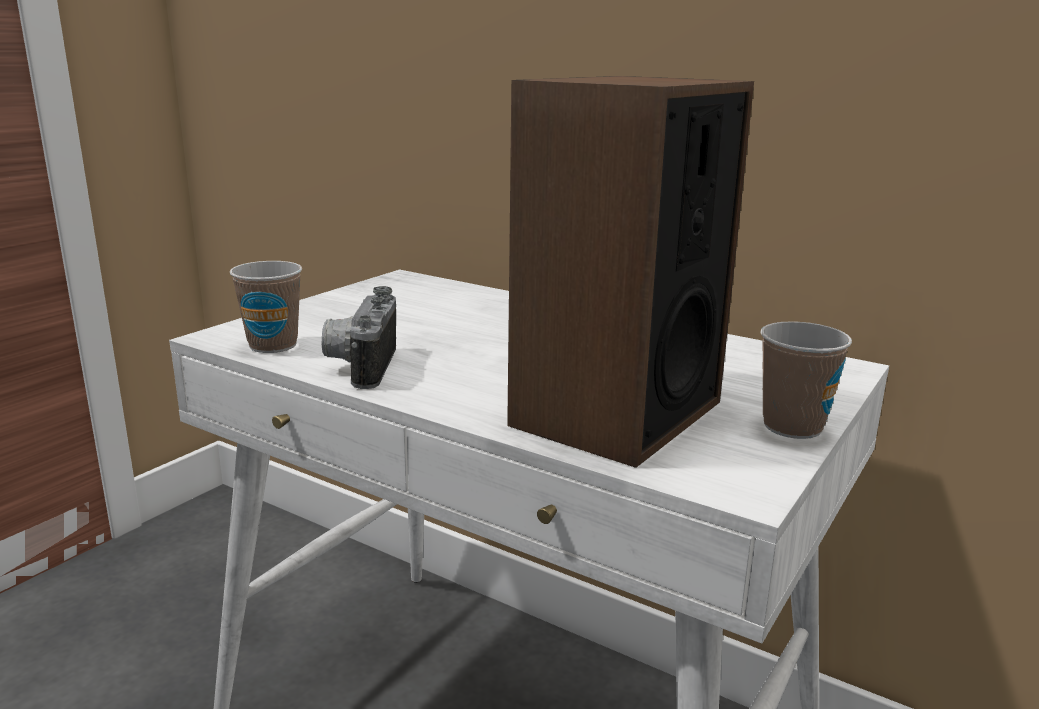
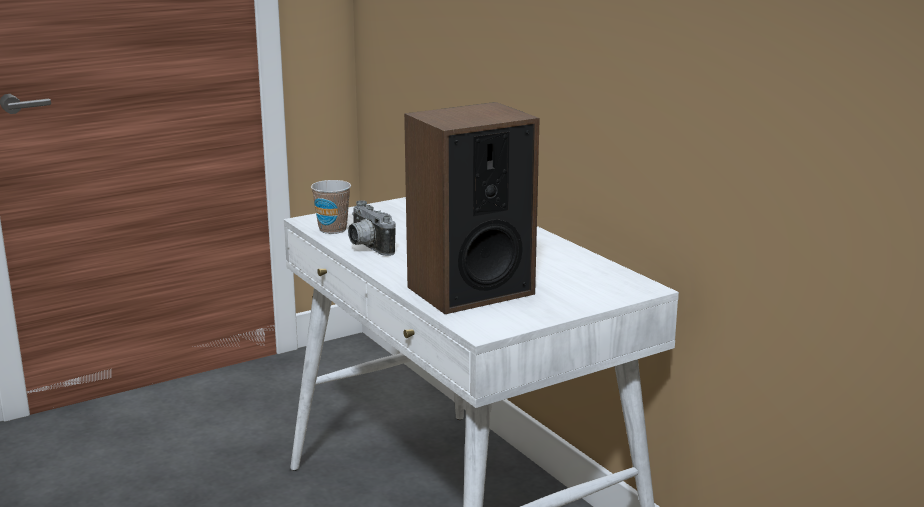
camera: 25 degrees right, 0 degrees up
(360, 366) = (366, 247): camera -> camera turned 60 degrees counterclockwise
(792, 426) = (554, 311): cup -> none

